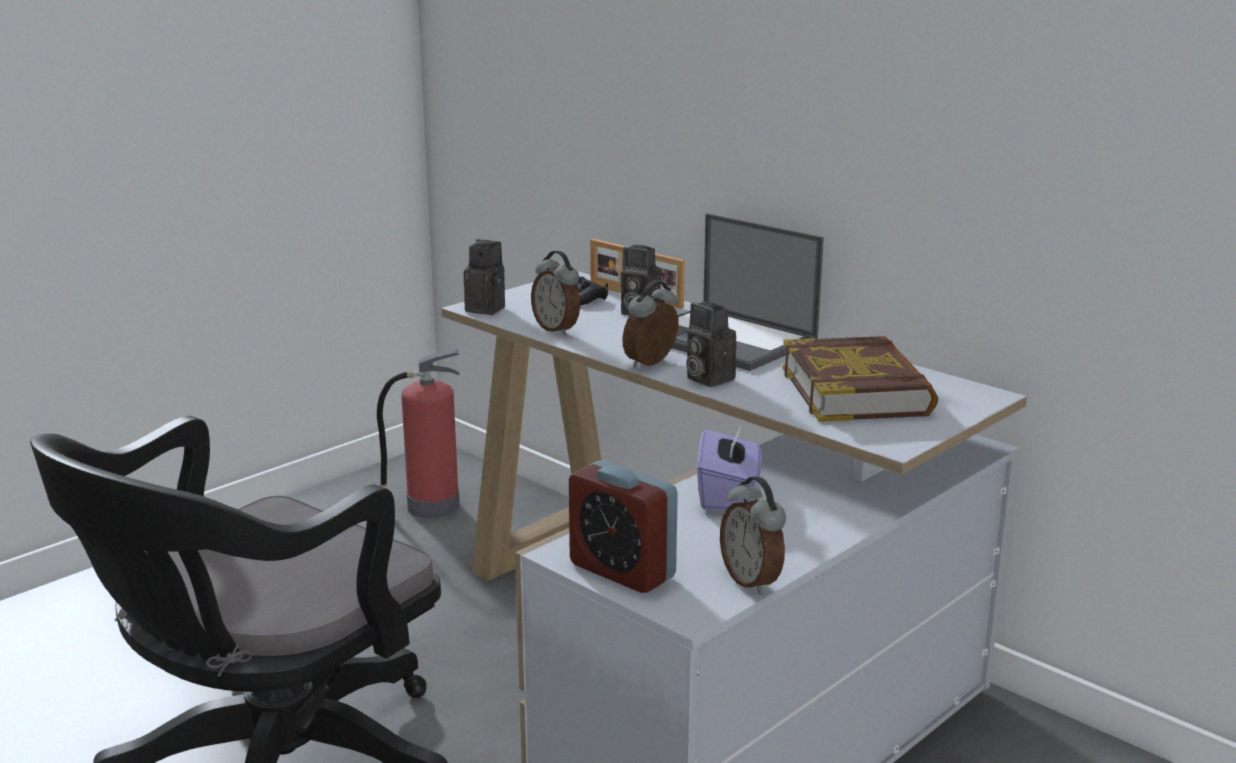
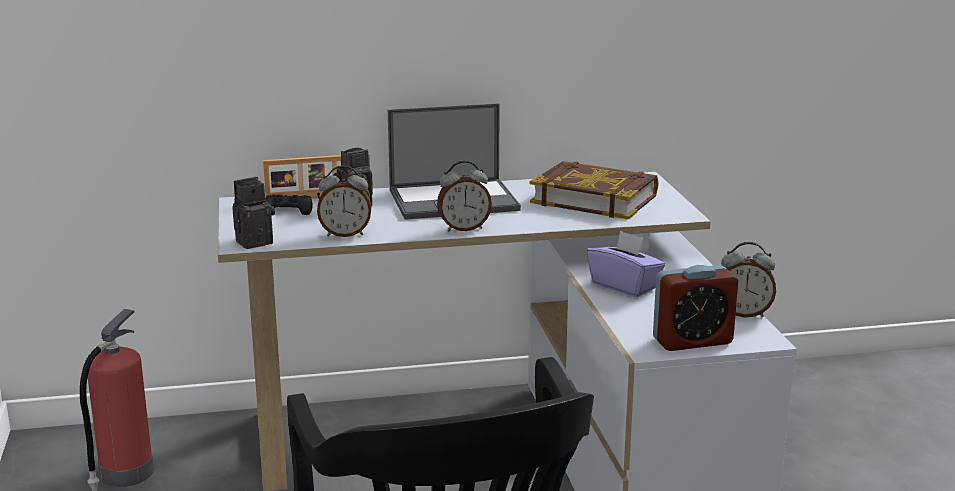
camera: 55 degrees left, 0 degrees up
(652, 364) = (464, 228): alarm clock -> alarm clock turned 90 degrees counterclockwise
(706, 378) = (515, 223): camera -> none

